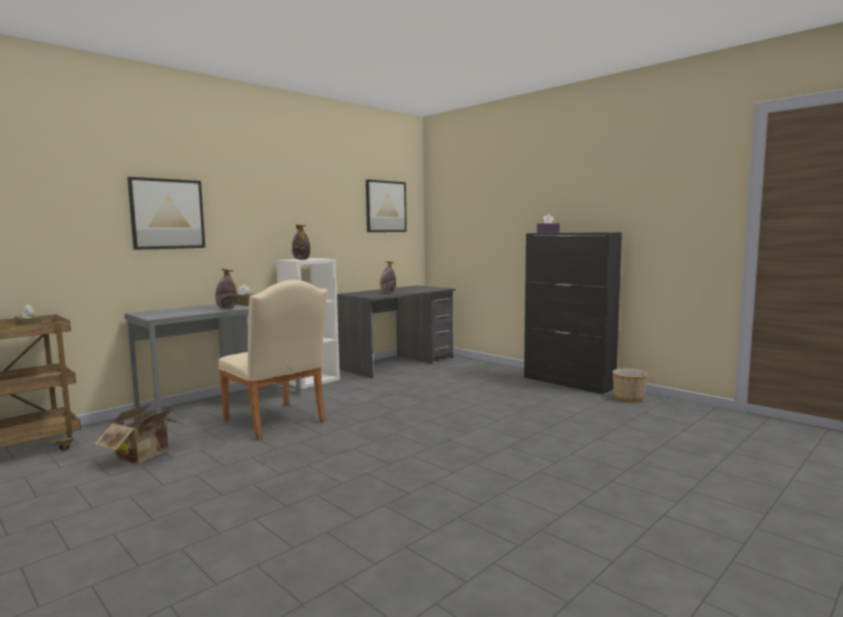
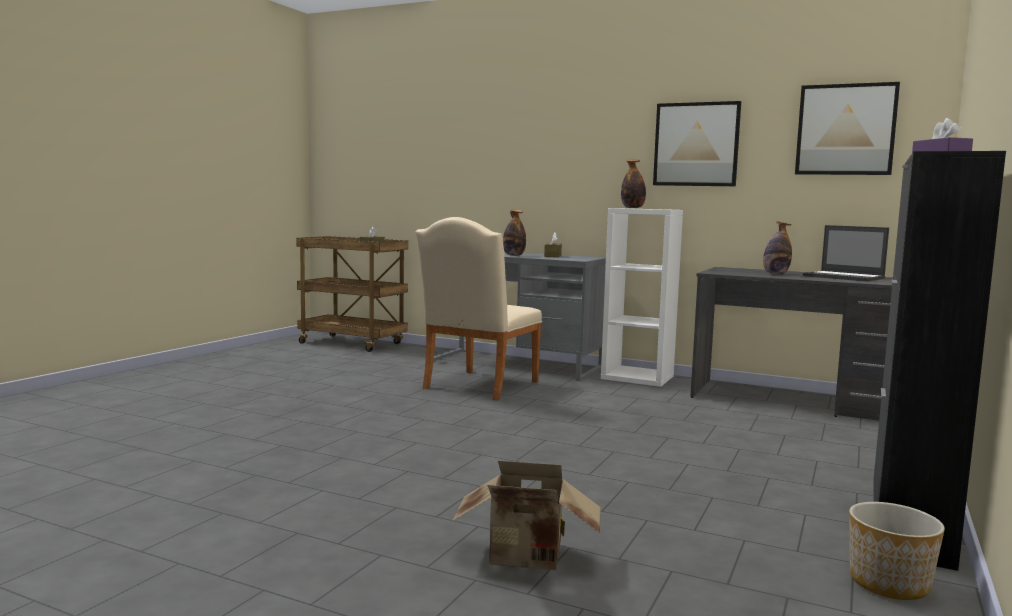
camera: 70 degrees right, 0 degrees up
(146, 456) = (367, 368): cardboard box -> cardboard box (528, 559)
(167, 214) = (508, 150): picture -> picture (696, 144)
(410, 289) = (844, 277): none -> laptop

